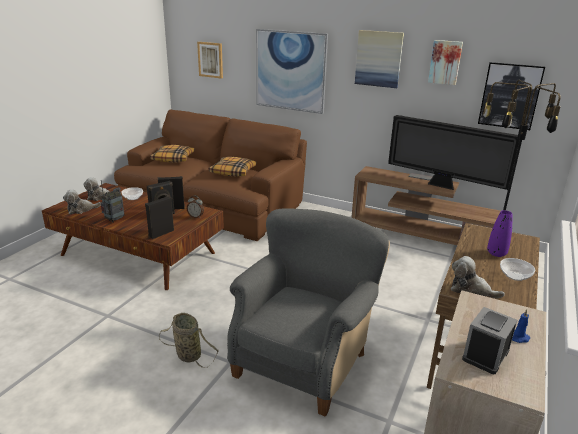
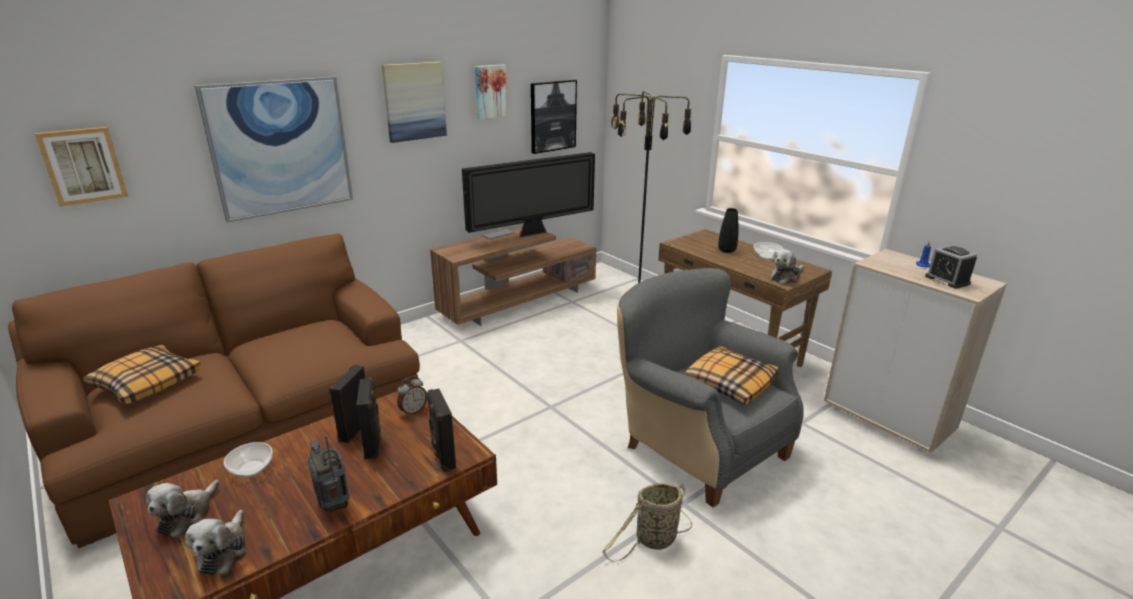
camera: 65 degrees left, 0 degrees up
(233, 172) = (304, 338): pillow -> pillow (729, 383)
(496, 253) = (726, 250): purple vase -> black vase

